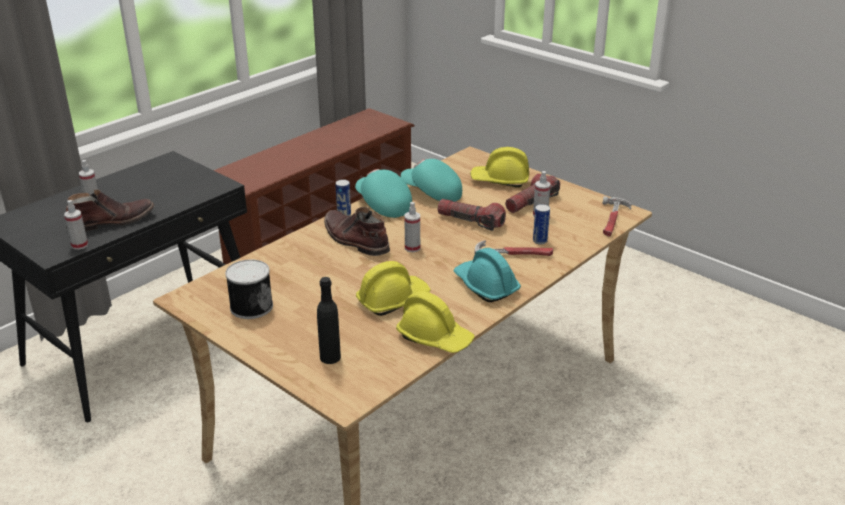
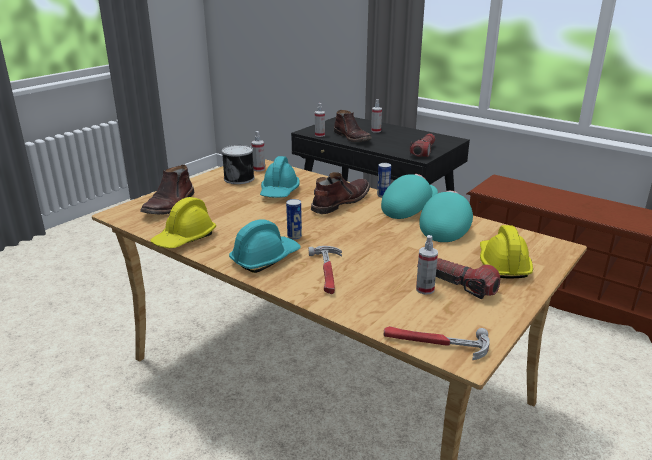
camera: 85 degrees right, 5 degrees down
(311, 276) = (279, 192): none -> turquoise hard hat
(330, 357) = (170, 205): black bottle -> brown boot
(392, 300) = (244, 221): yellow hard hat -> none
(412, 248) = (331, 224): spray bottle -> spray bottle (259, 169)
(471, 221) = (393, 249): flashlight -> flashlight (423, 151)
(540, 241) = (361, 288): can -> can (294, 236)

